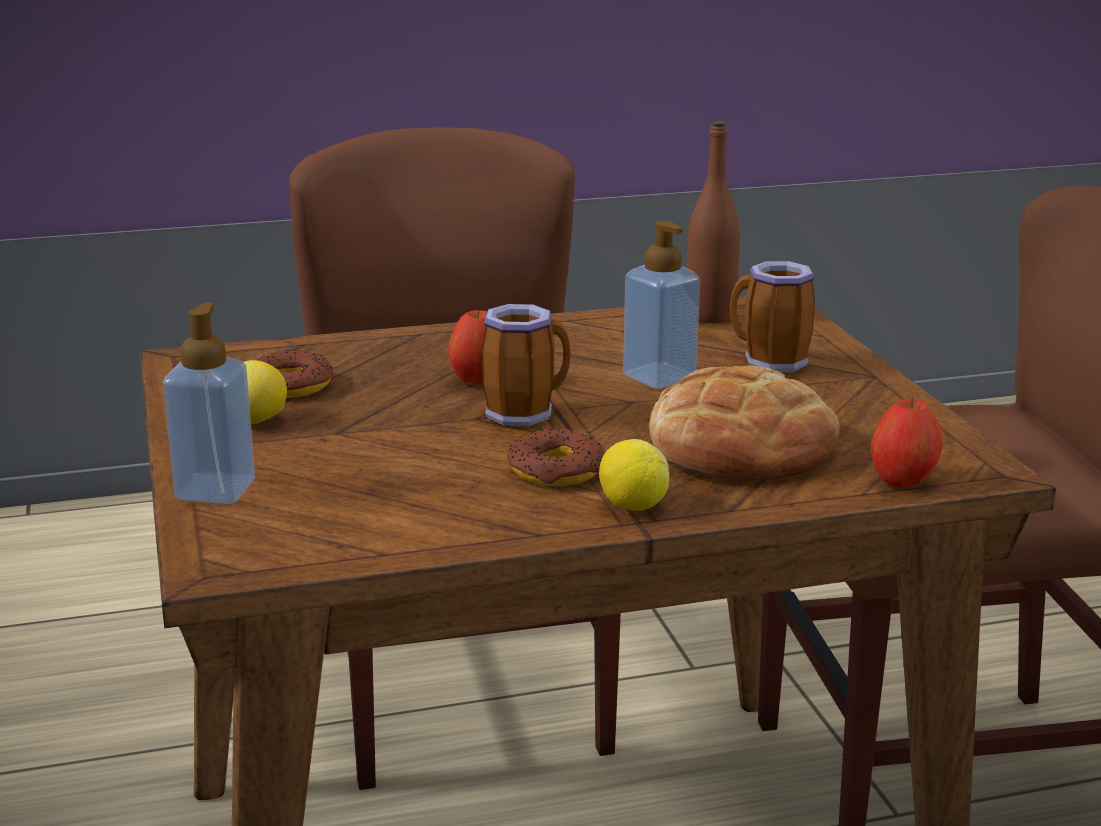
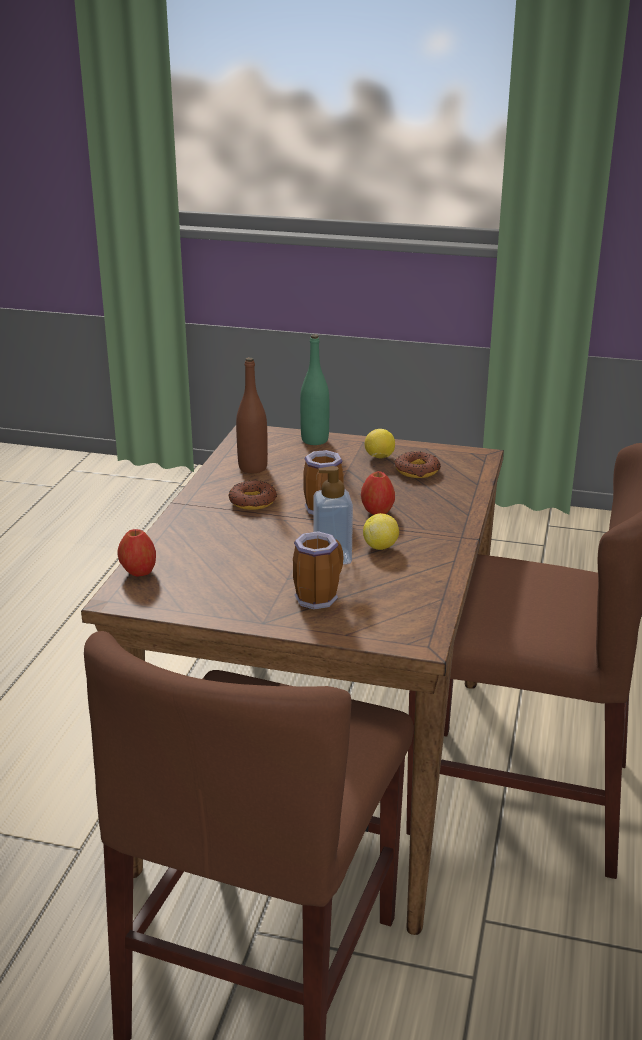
camera: 120 degrees right, 5 degrees up
(215, 490) = (314, 440): soap dispenser -> green bottle
(632, 506) = (199, 506): lemon -> lemon (380, 546)
(710, 316) = (419, 608): brown bottle -> brown bottle (253, 468)
(741, 446) = (223, 548): bread -> none

